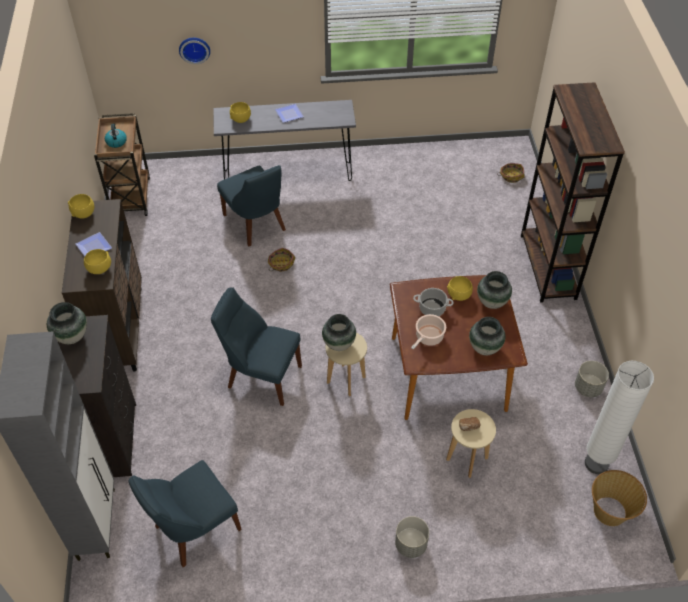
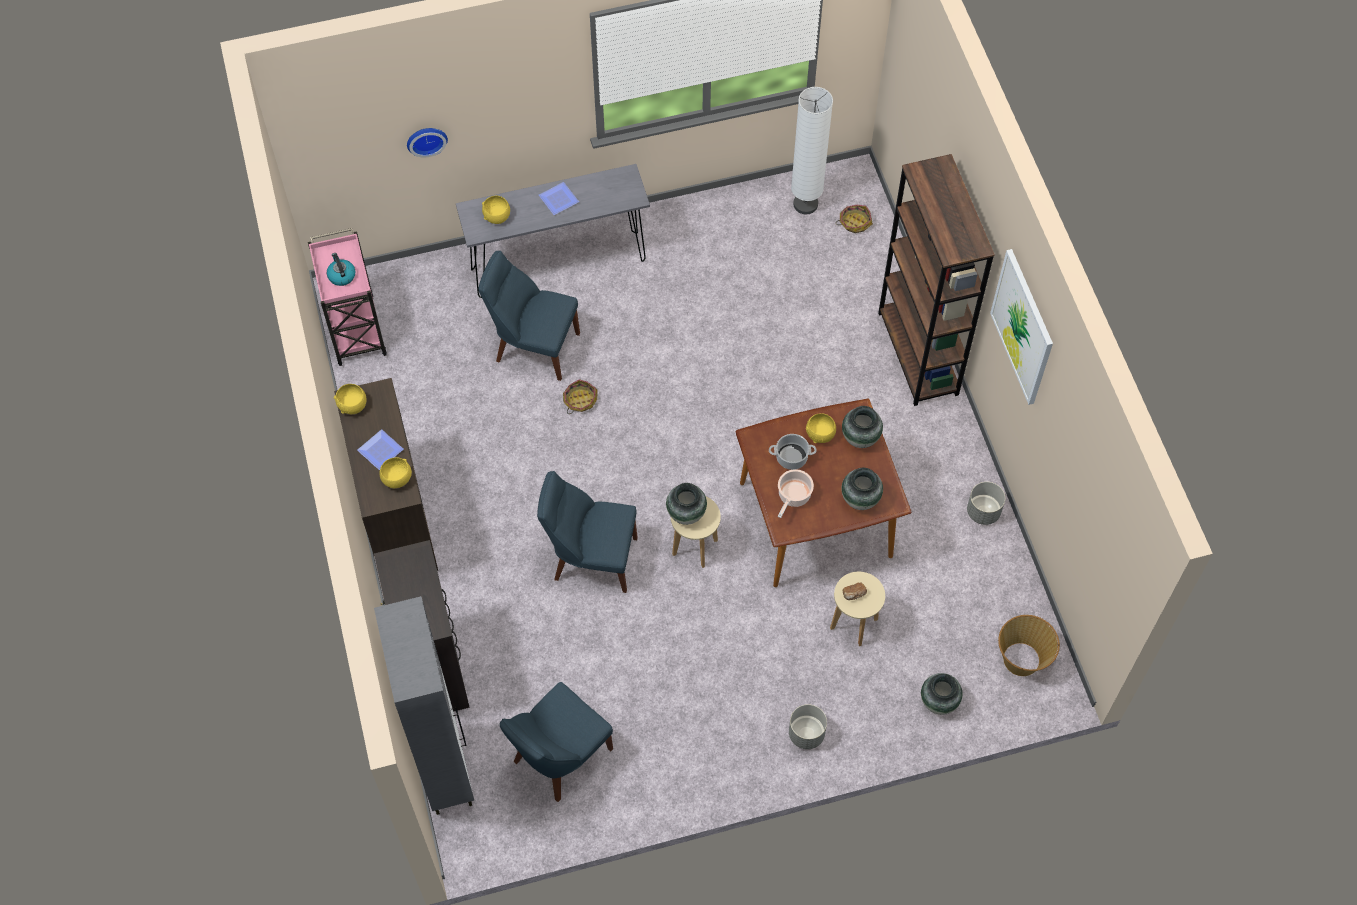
camera: 10 degrees left, 10 degrees up
(71, 336) = (397, 574): vase -> vase (938, 702)
(131, 196) = (355, 328): brown cart -> pink cart
(256, 224) = (533, 346): blue chair -> blue chair turned 150 degrees clockwise
(596, 463) = (1001, 605): white floor lamp -> white floor lamp (805, 204)
(643, 212) = (1023, 327): none -> picture

